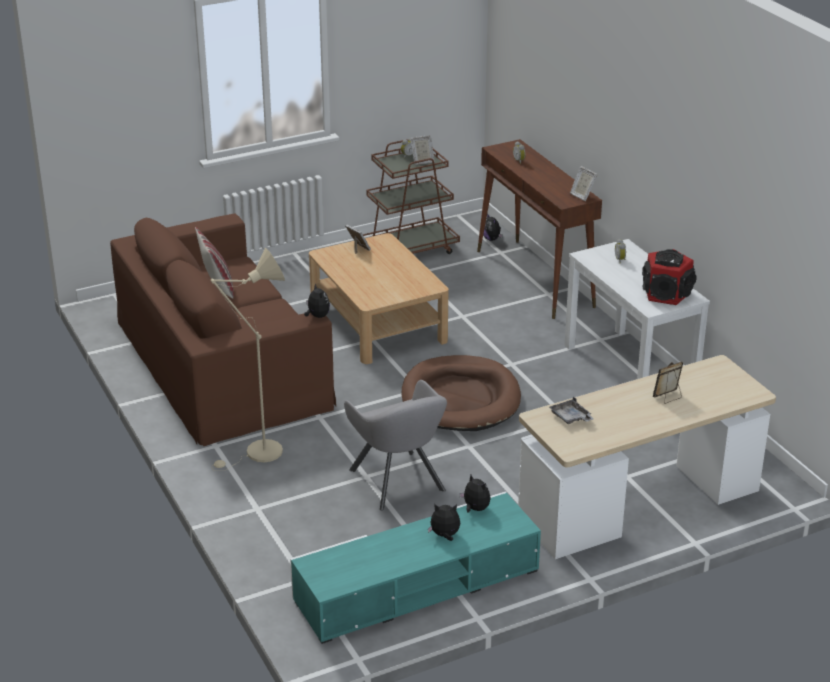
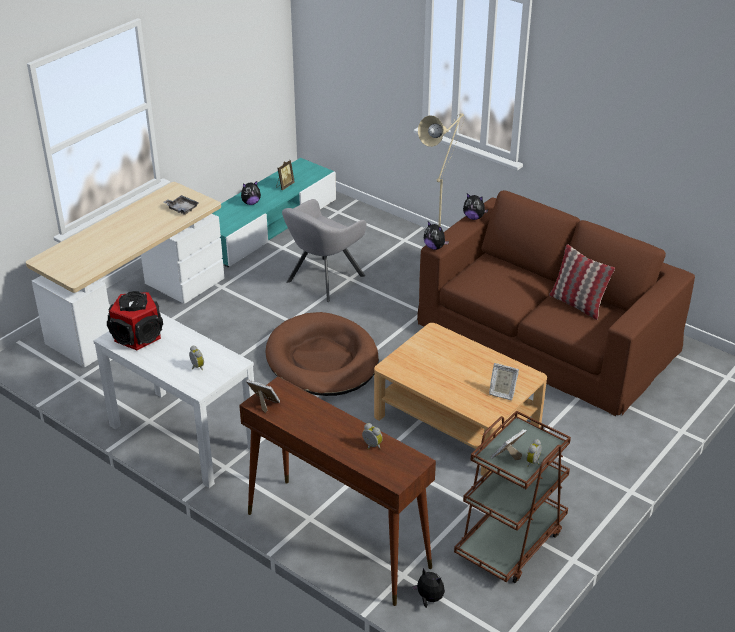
camera: 155 degrees right, 5 degrees up
(399, 483) = (323, 280): grey armchair -> grey armchair turned 90 degrees counterclockwise
(475, 509) = (241, 222): plush toy -> plush toy (473, 217)
(668, 397) = (113, 240): picture frame -> picture frame (284, 186)

